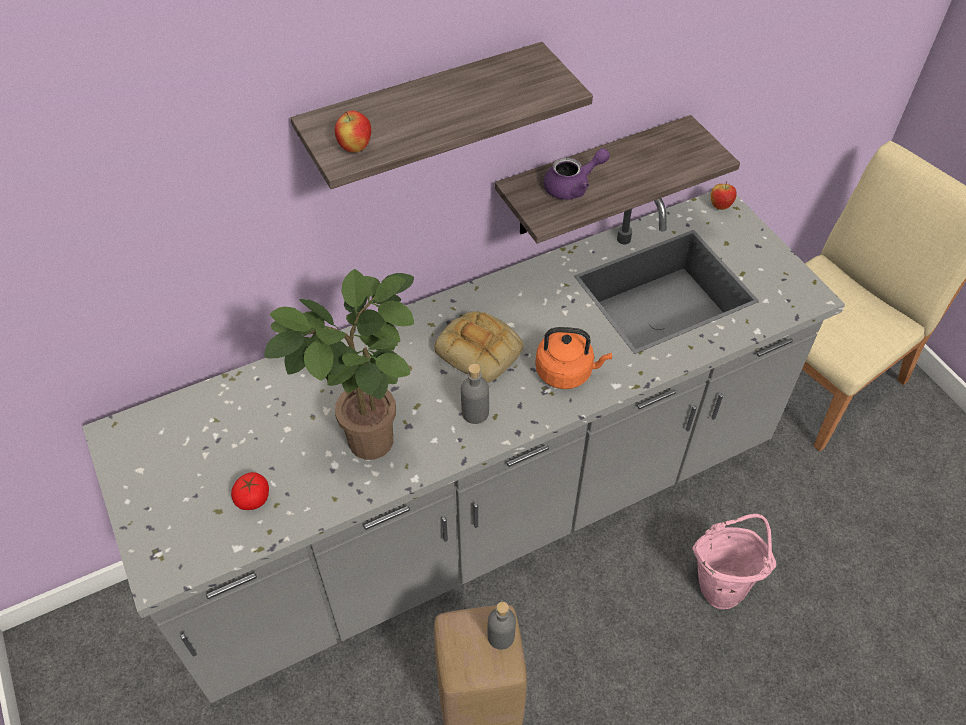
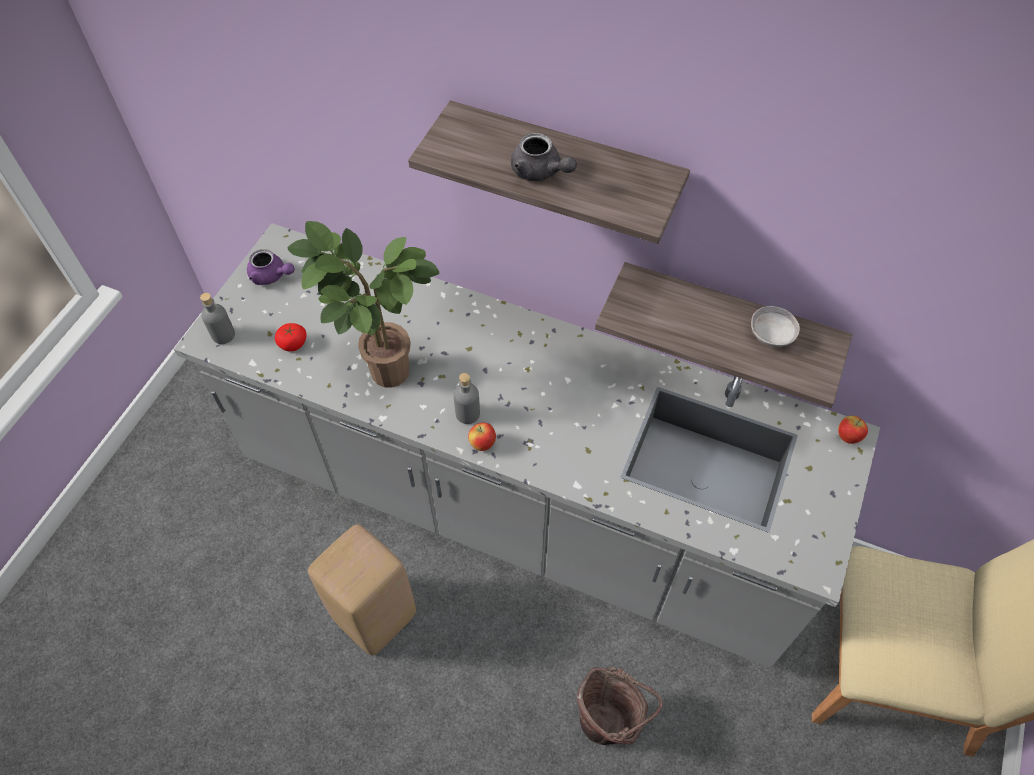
camera: 50 degrees right, 5 degrees up
(355, 148) = (452, 150): apple -> apple (482, 444)
(447, 114) = (540, 172): none -> grey teapot
(481, 351) = (525, 379): bread -> none
(501, 636) = (370, 573): grey bottle -> grey bottle (223, 335)
(567, 372) = (558, 445): orange kettle -> none
(573, 186) = (672, 310): purple teapot -> purple teapot (271, 276)
(651, 152) = (771, 335): none -> grey bowl
(722, 584) = (610, 721): pink bucket -> brown bucket

